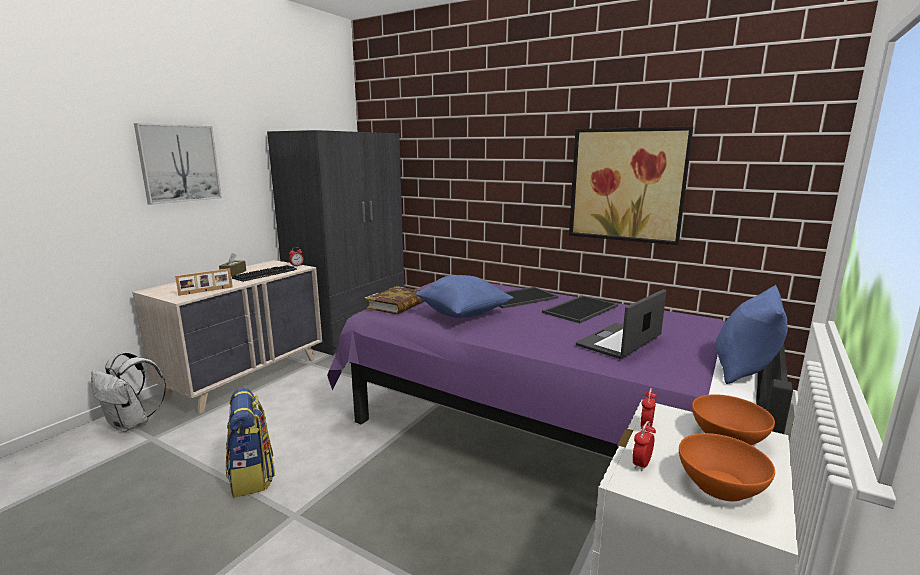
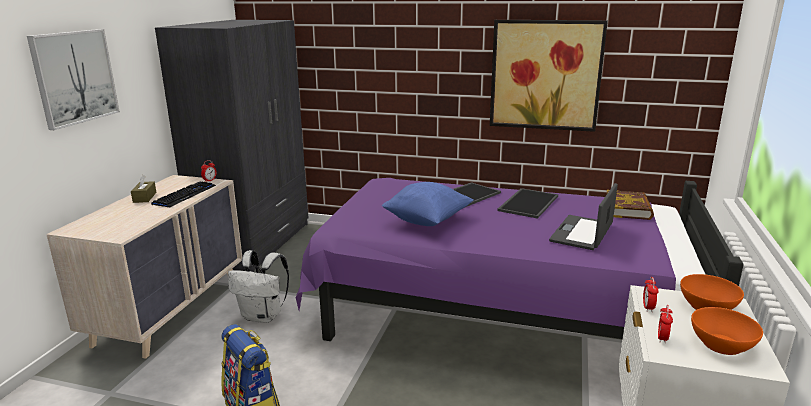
camera: 15 degrees left, 5 degrees up
(132, 424) = (72, 382): white backpack -> white backpack (263, 316)
(206, 291) = (138, 224): picture frame -> none
(398, 305) = (354, 216): book -> book (628, 209)
(744, 369) = (688, 247): blue pillow -> none

